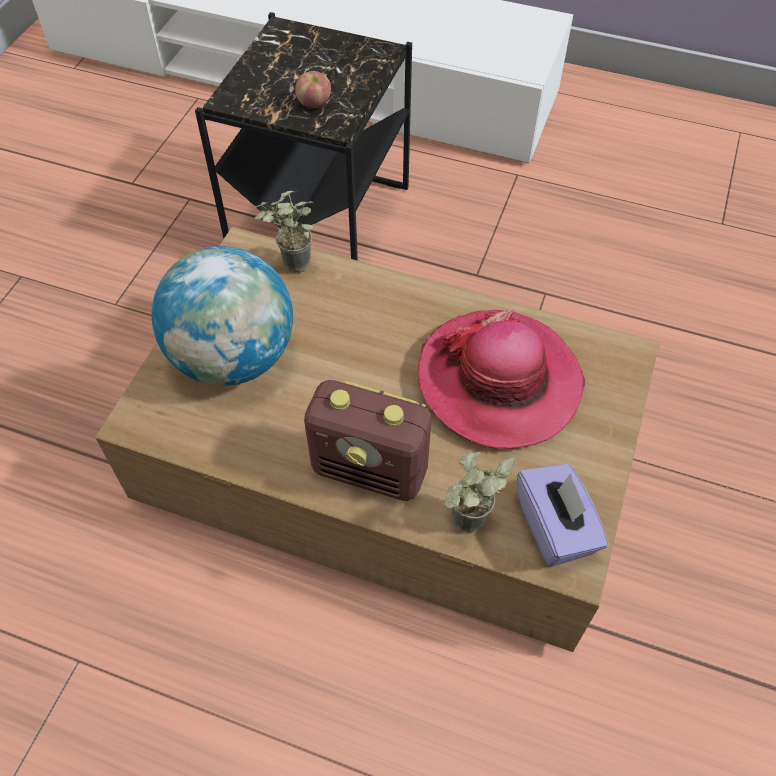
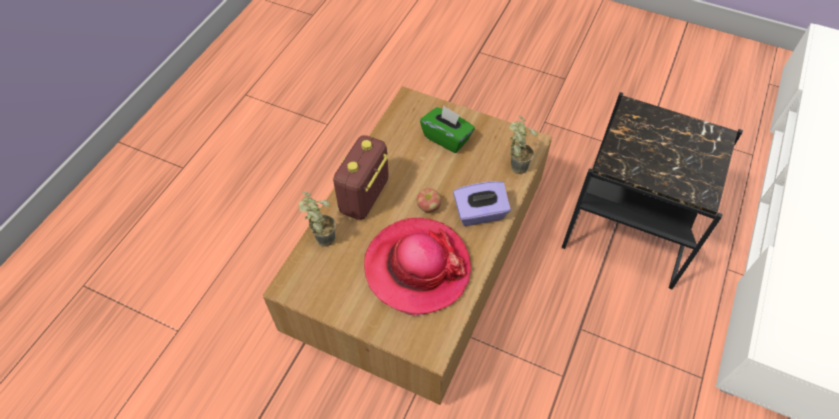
camera: 95 degrees right, 0 degrees up
(233, 358) = (447, 138): globe -> green tissue box
(314, 103) = (634, 152): apple -> apple (428, 207)
(555, 527) = (312, 281): purple tissue box -> purple tissue box (480, 214)

